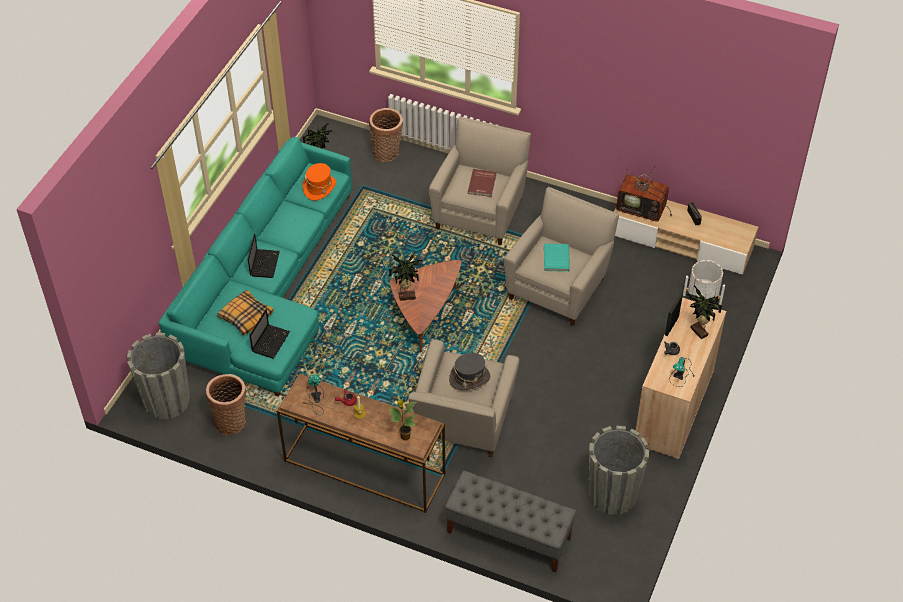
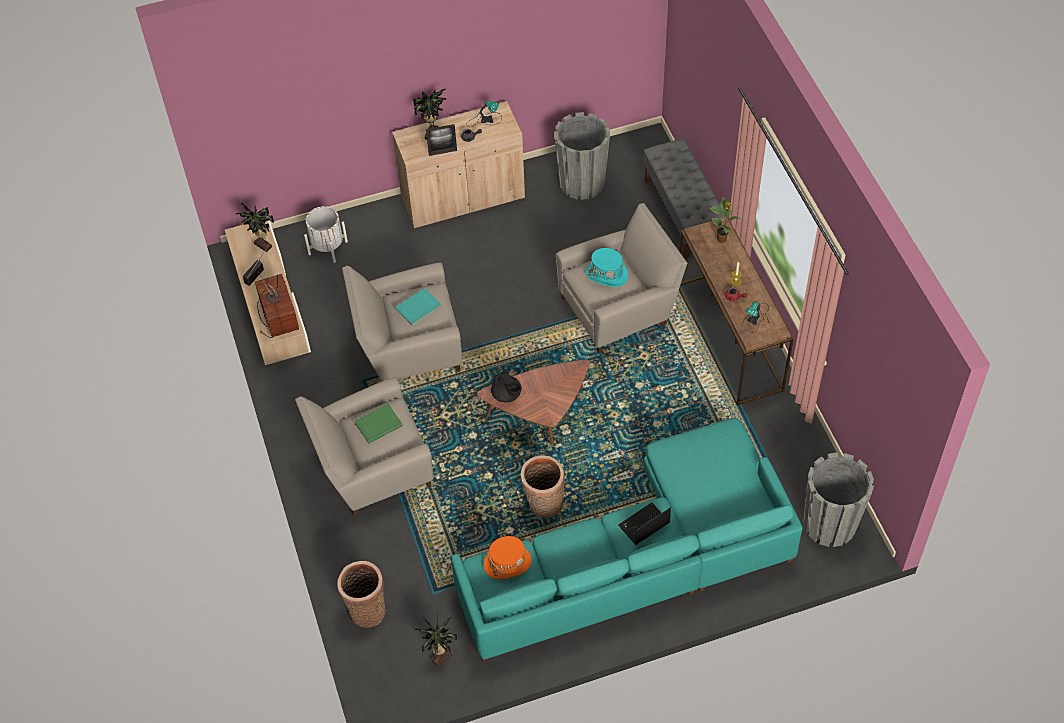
camera: 130 degrees left, 5 degrees up
(231, 421) = (793, 459): basket -> basket (543, 504)
(245, 316) = (714, 485): pillow -> none
(271, 341) = (717, 443): laptop -> none
(406, 296) = (558, 399): potted plant -> potted plant (262, 246)
(441, 273) = (507, 395): none -> black teapot
(469, 378) = (606, 274): grey hat -> turquoise hat
(483, 184) = (378, 424): red book -> green book

